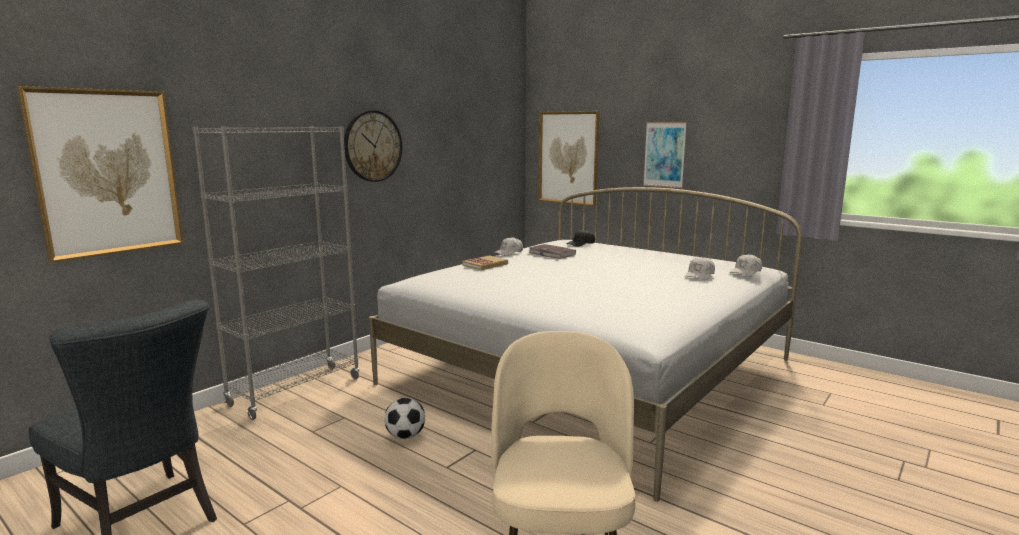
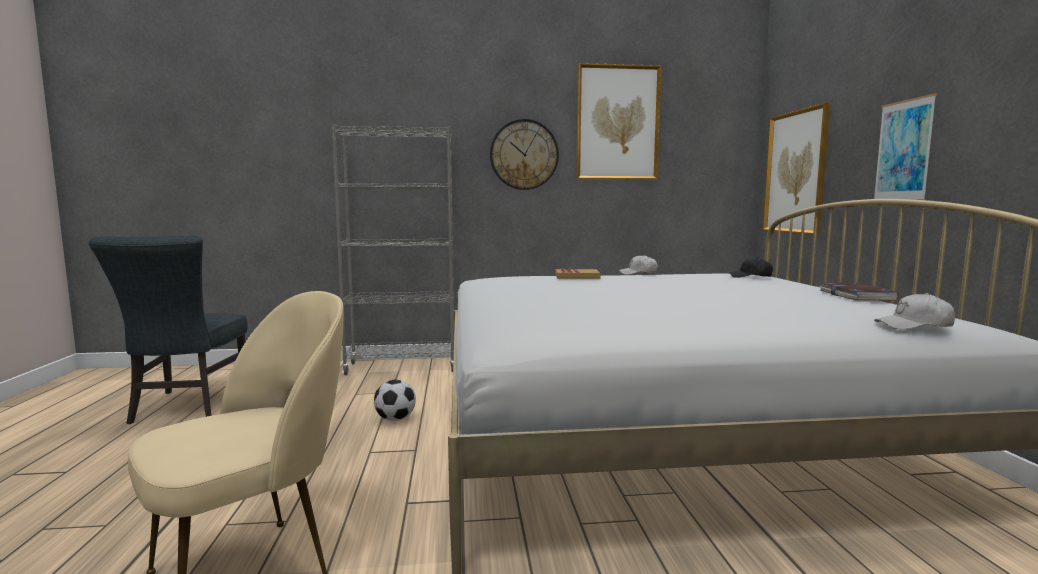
camera: 45 degrees right, 5 degrees down
(107, 172) = (284, 165): picture -> picture (617, 123)
(552, 254) = (679, 278): book -> book (856, 295)
(699, 275) = (804, 315): white cap -> none

